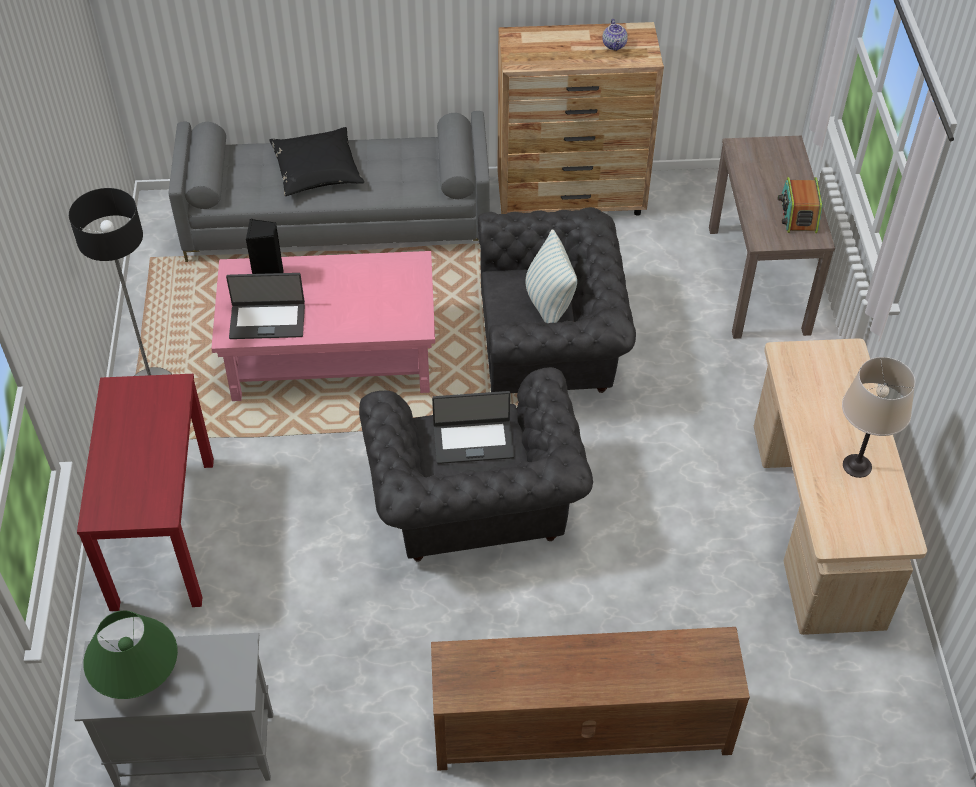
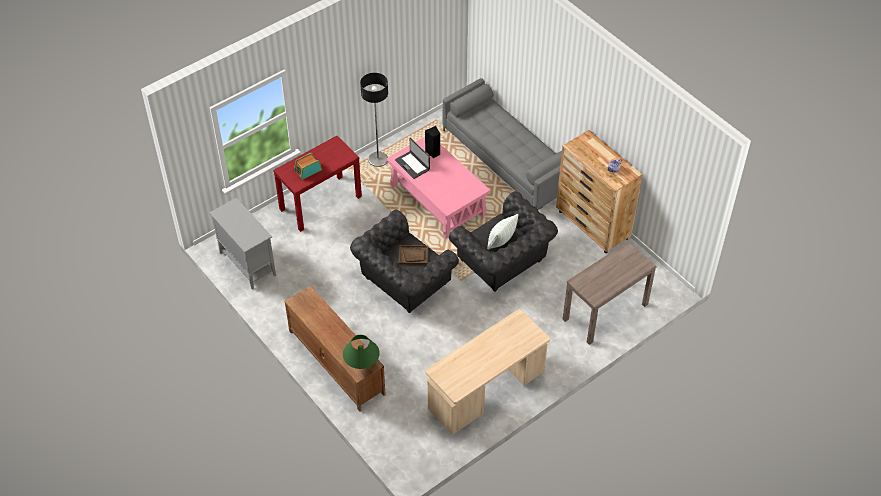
camera: 55 degrees right, 0 degrees up
(138, 675) = (234, 217): green table lamp -> green table lamp (361, 362)
(317, 170) = (504, 133): black pillow -> none
(473, 441) = (413, 255): laptop -> brown tray
(798, 215) = (603, 286): radio -> radio (308, 170)
(857, 466) = (479, 364): beige table lamp -> none

